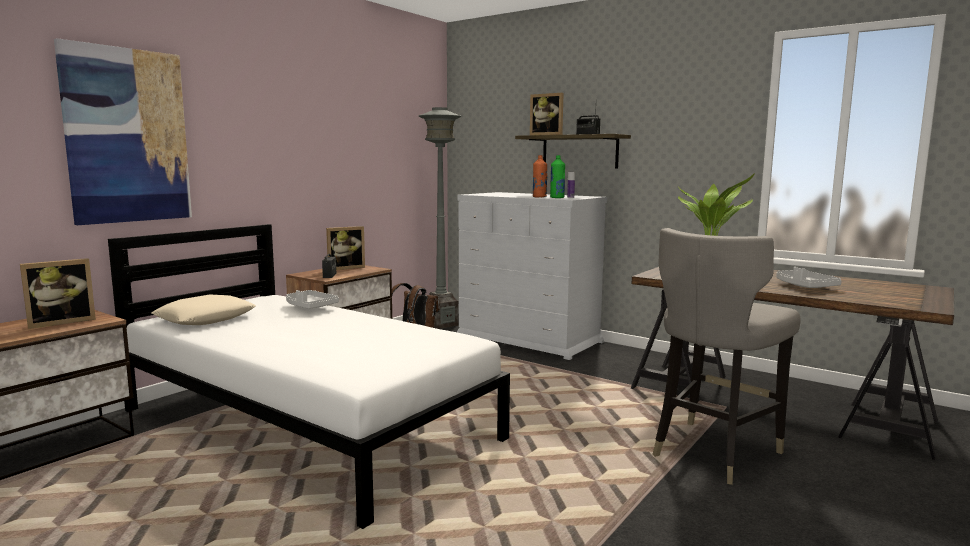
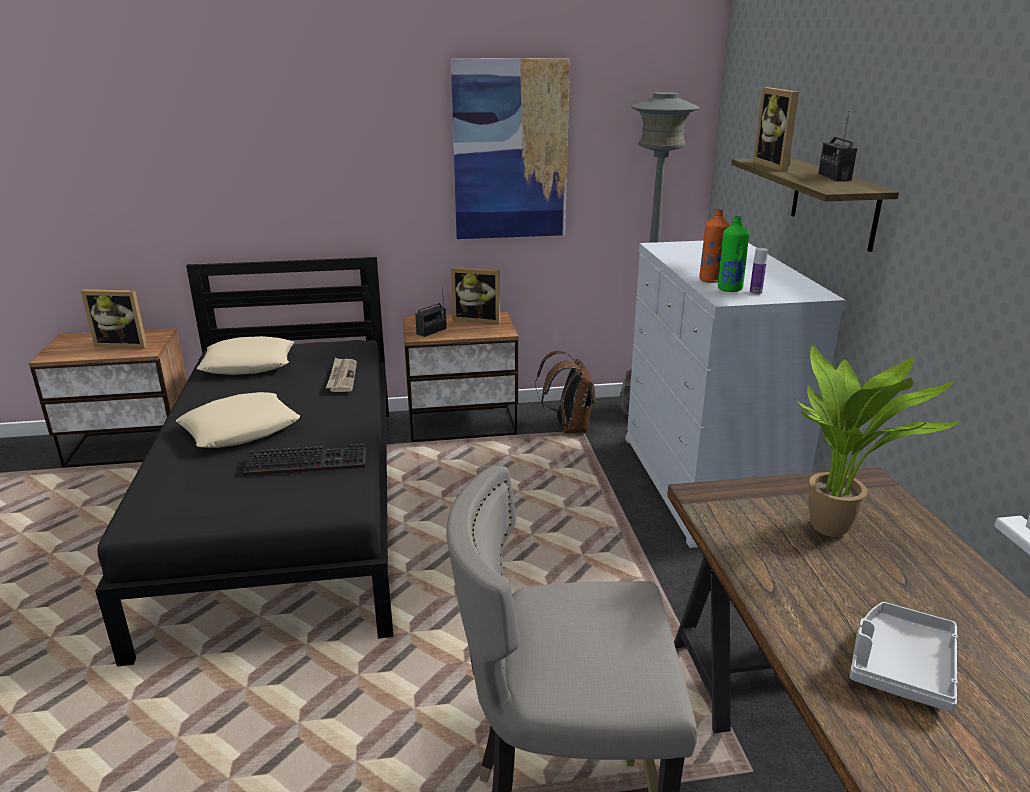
camera: 45 degrees right, 15 degrees up
(127, 136) = (204, 157): picture -> picture (510, 151)
(303, 338) = (240, 429): none -> beige pillow
(308, 424) = (287, 509): white bed -> black bed
(310, 306) = (342, 377): grey tray -> newspaper
(398, 335) = (309, 461): none -> keyboard

